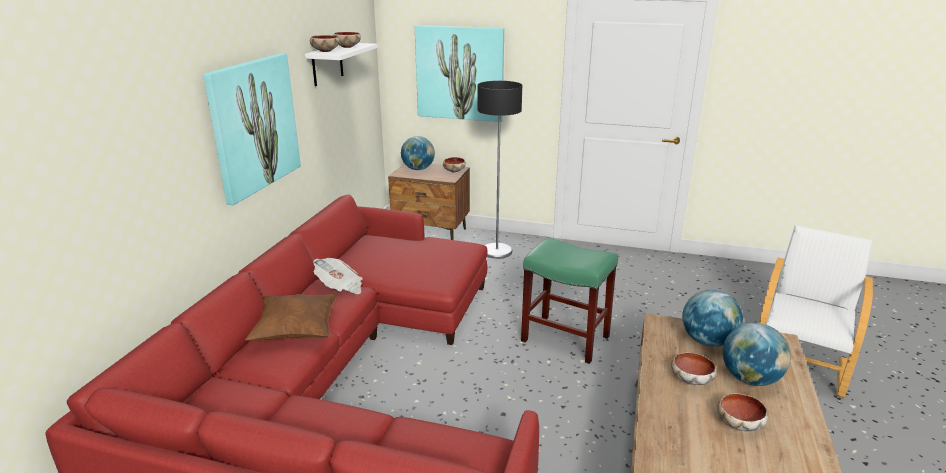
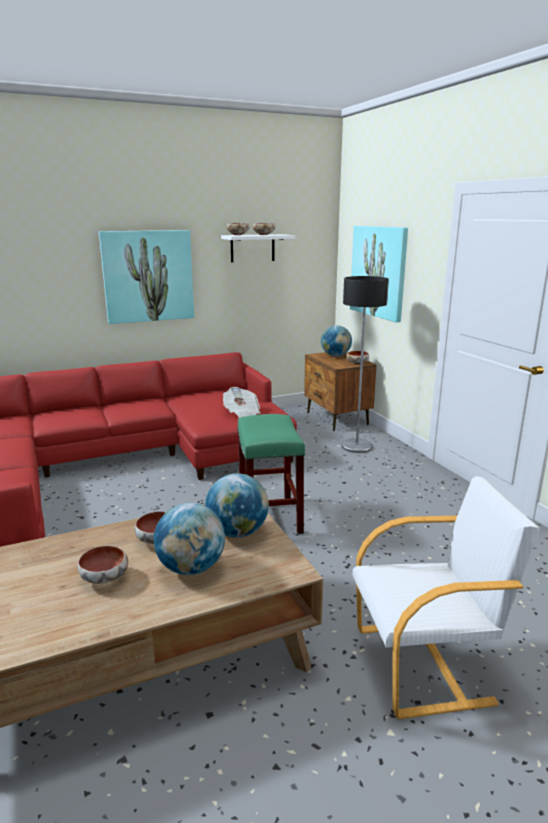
camera: 50 degrees right, 5 degrees down
(296, 331) = (90, 413): brown pillow -> none
(340, 287) = (155, 404): newspaper -> newspaper (241, 413)

